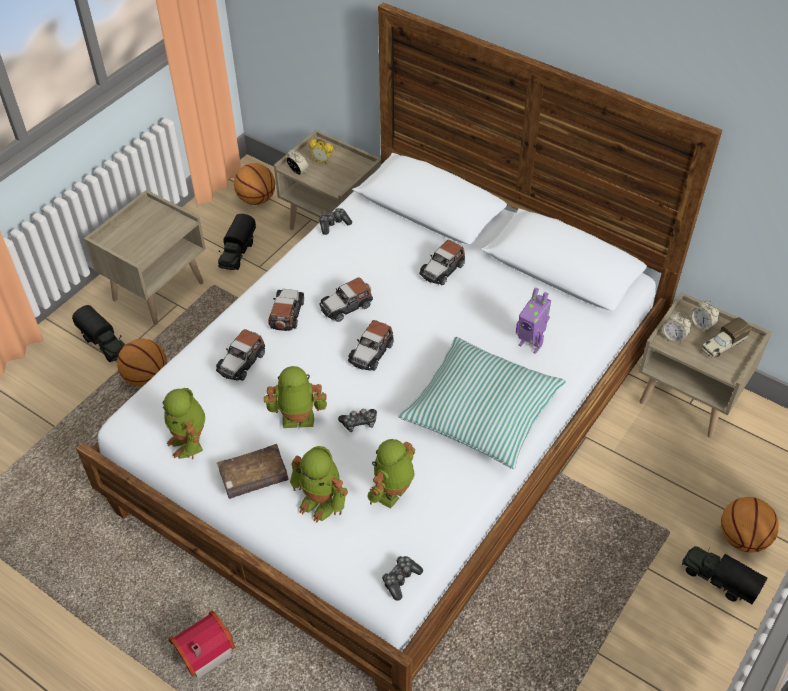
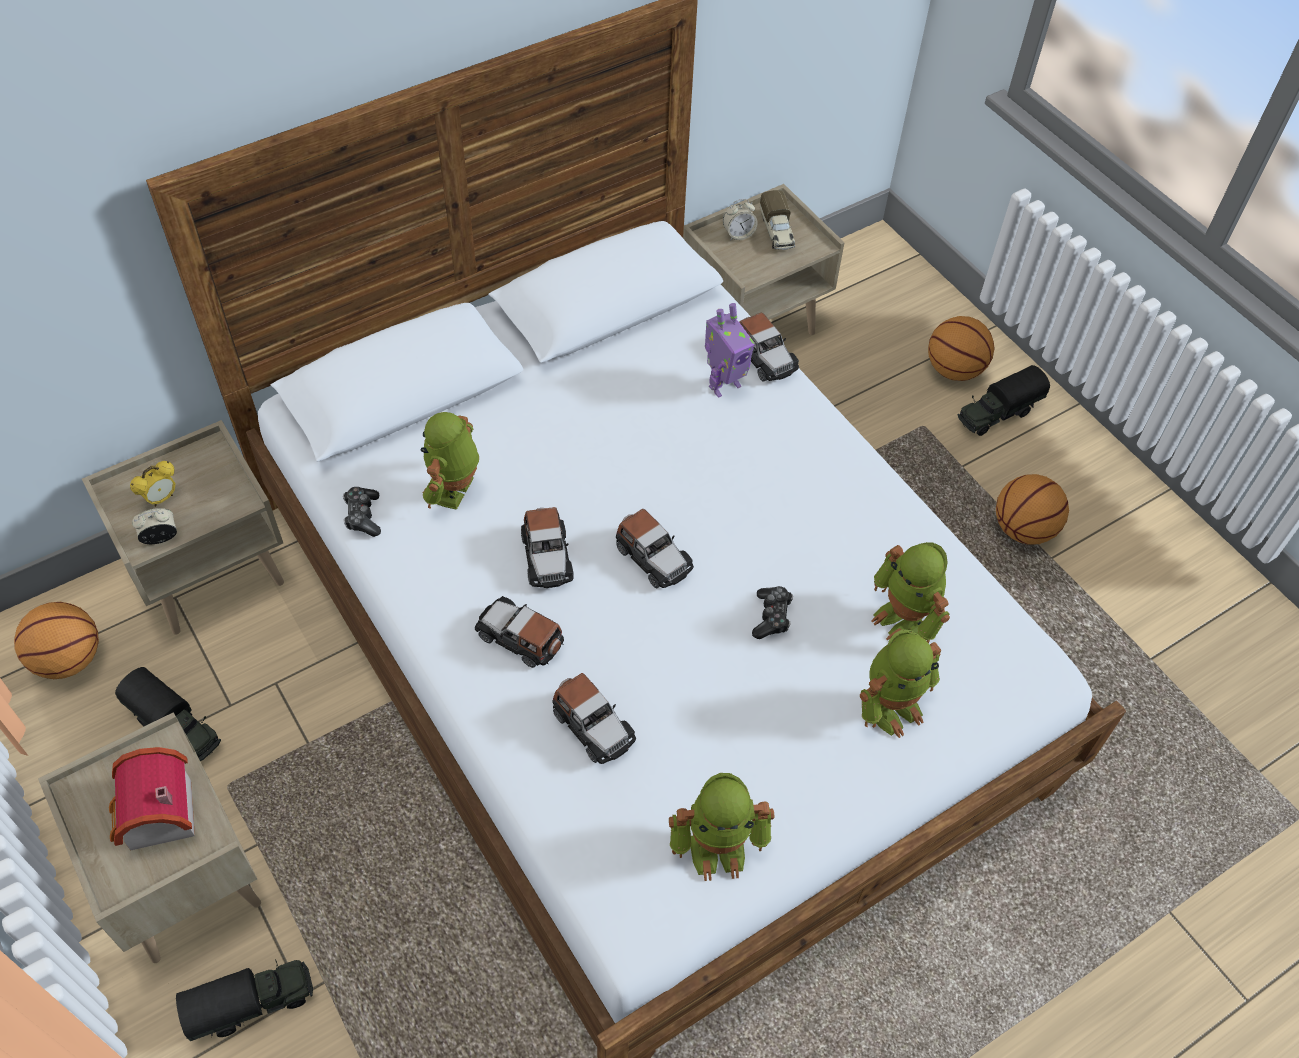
camera: 70 degrees left, 5 degrees up
(147, 377) = (372, 950): basketball -> basketball (1022, 529)
(202, 651) = (918, 1005): toy house -> toy house (155, 818)
(254, 477) = (817, 777): brown book -> none
(297, 421) = (738, 689): toy robot -> toy robot (454, 491)
(400, 579) = (1039, 657): game controller -> none
(442, 269) = (538, 423): toy car -> toy car (764, 357)
(481, 411) = (810, 476): pillow -> none
(674, 337) = (744, 265): alarm clock -> none

